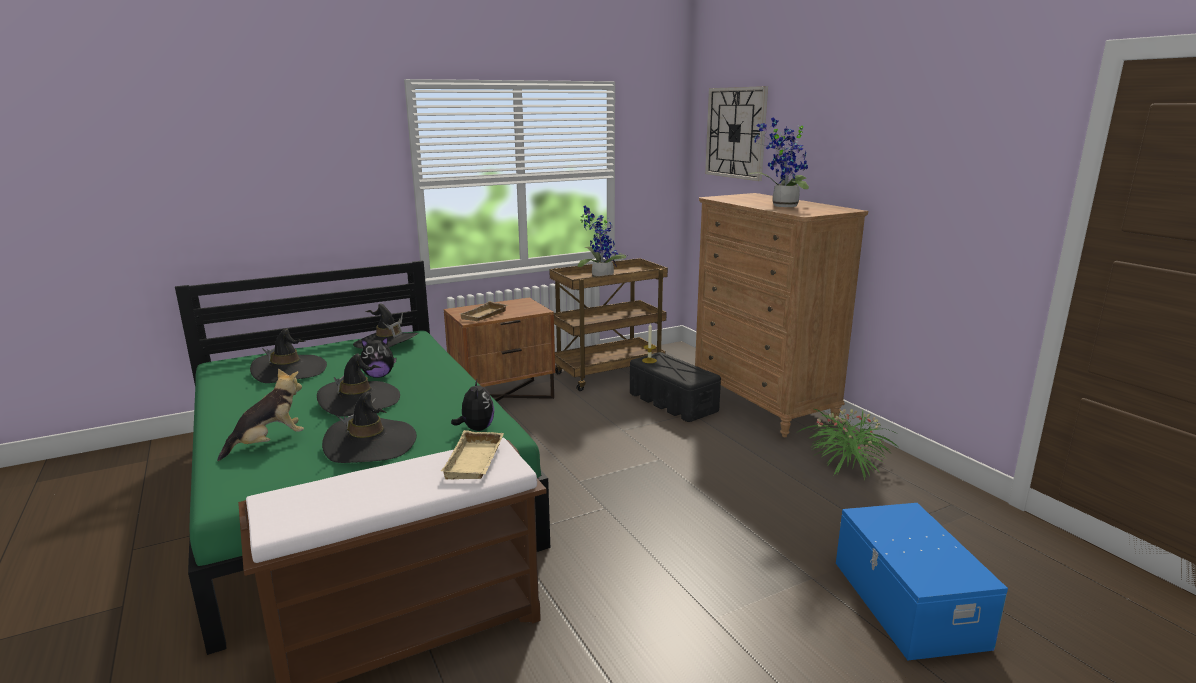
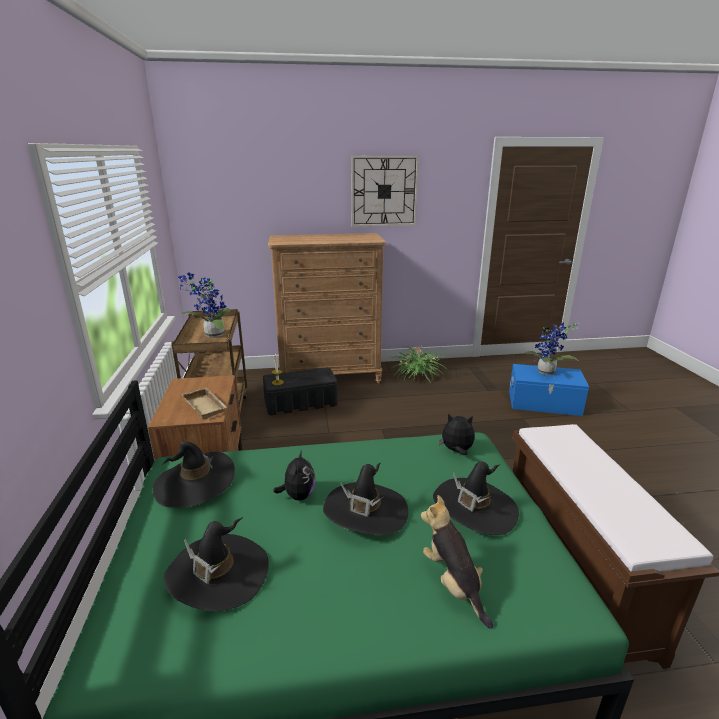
camera: 70 degrees left, 5 degrees up
(476, 461) = (562, 442): beige tray -> none
(736, 133) = (234, 190): wall clock -> wall clock (384, 191)
(781, 206) = (341, 239): potted plant -> potted plant (546, 373)

